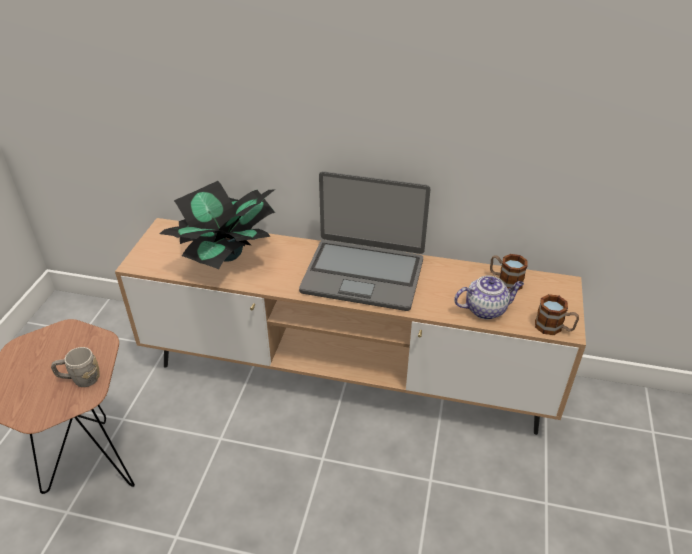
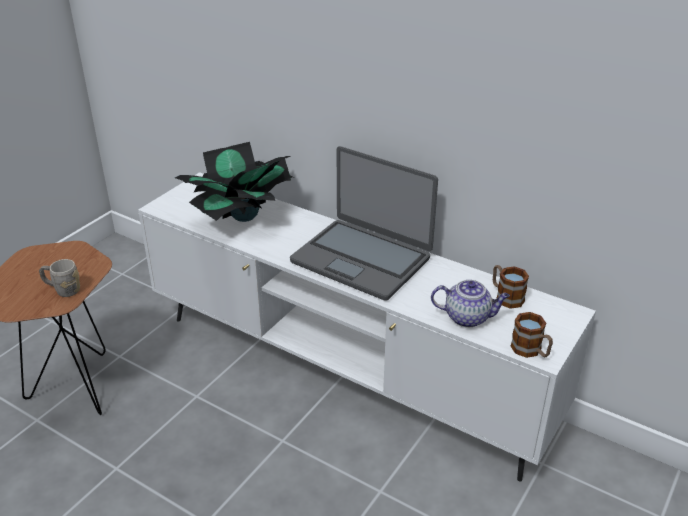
camera: 20 degrees right, 5 degrees down
(346, 375) = (345, 371): brown tv stand -> white tv stand

